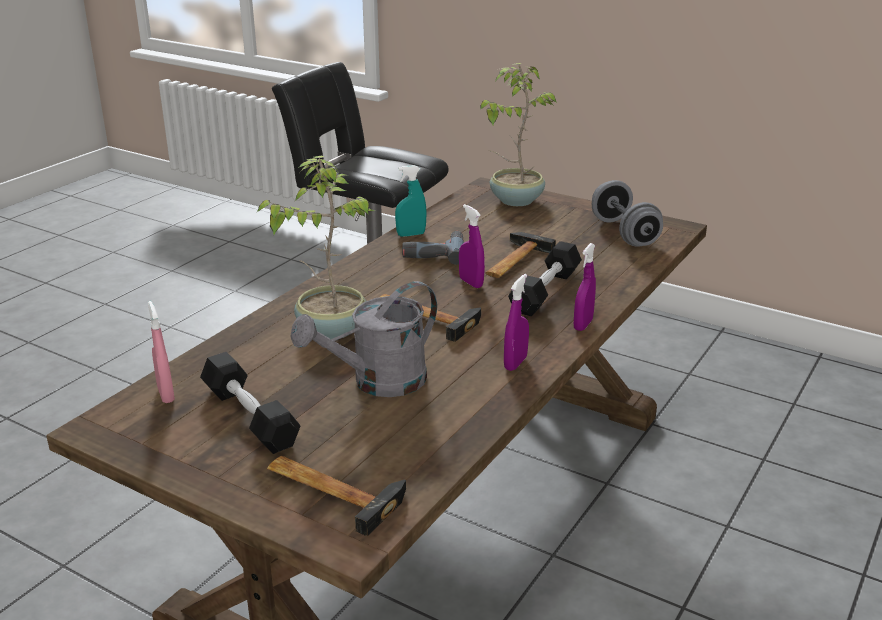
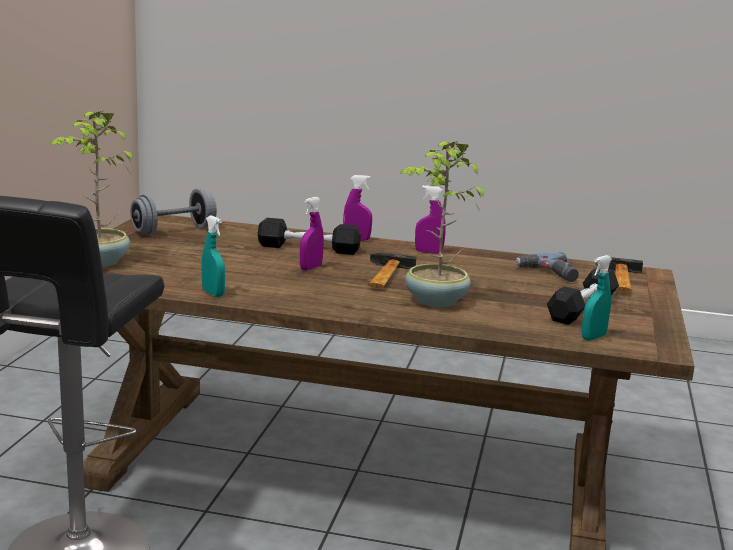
camera: 110 degrees left, 10 degrees down
(166, 394) = (593, 337): pink spray bottle -> turquoise spray bottle
(378, 383) = (496, 281): grey watering can -> none
(434, 253) = (254, 282): power drill -> power drill (548, 274)
(512, 261) = (257, 258): hammer -> none

